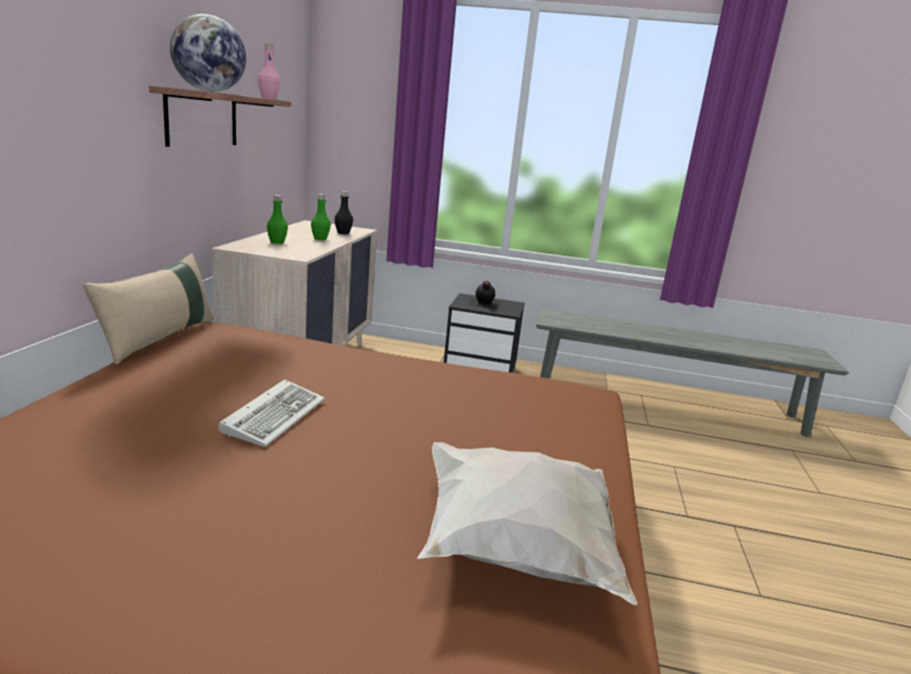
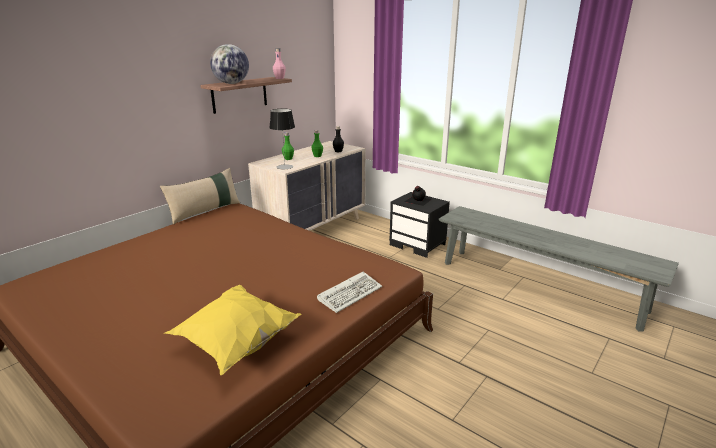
camera: 30 degrees right, 5 degrees up
(275, 415) = (210, 259): keyboard -> keyboard (350, 293)
(290, 253) = (284, 167): none -> table lamp
(515, 552) = (236, 344): white pillow -> yellow pillow

